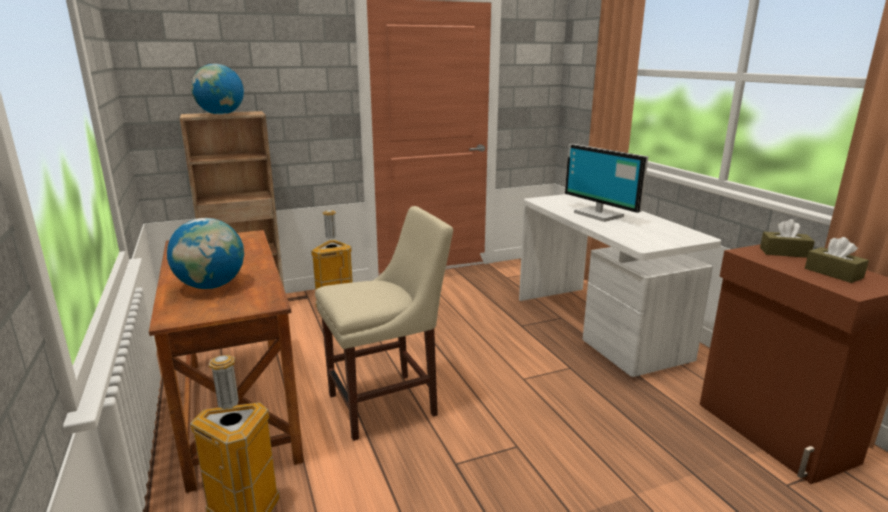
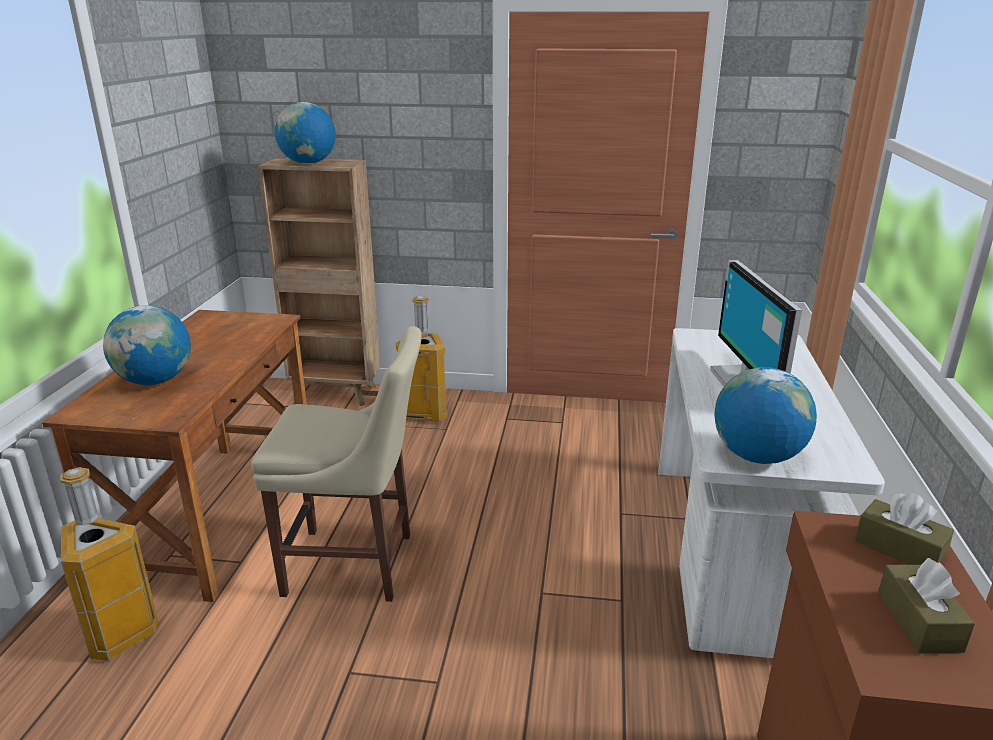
camera: 30 degrees right, 5 degrees up
(655, 242) = (757, 456): none -> globe

